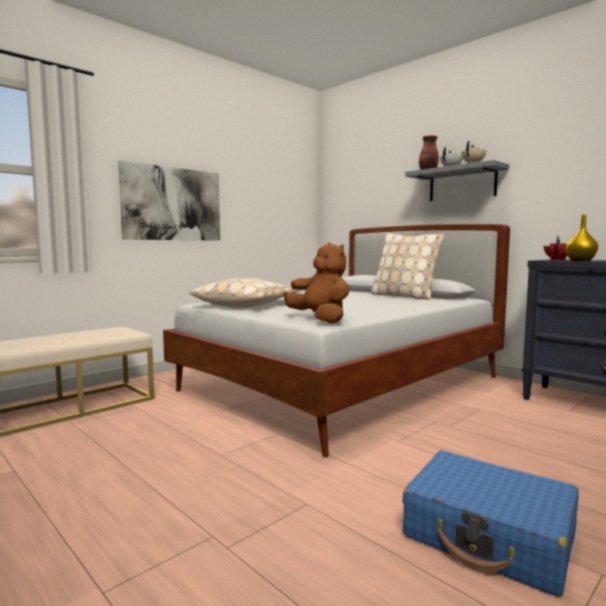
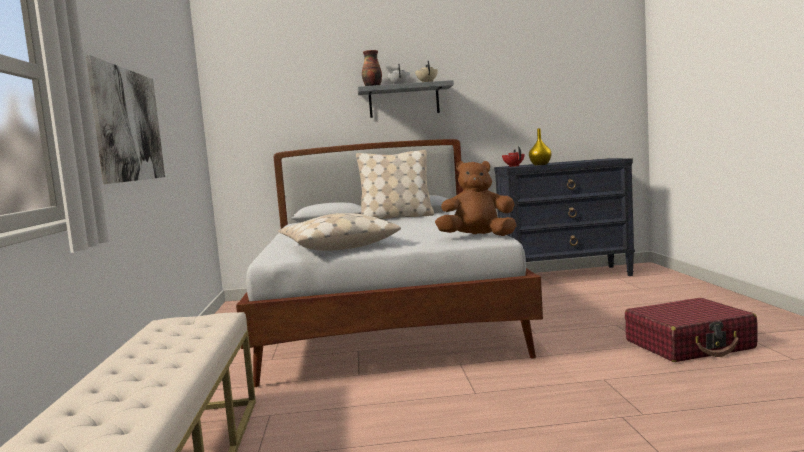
camera: 50 degrees left, 0 degrees up
(489, 536) = (689, 345): blue suitcase -> red suitcase

